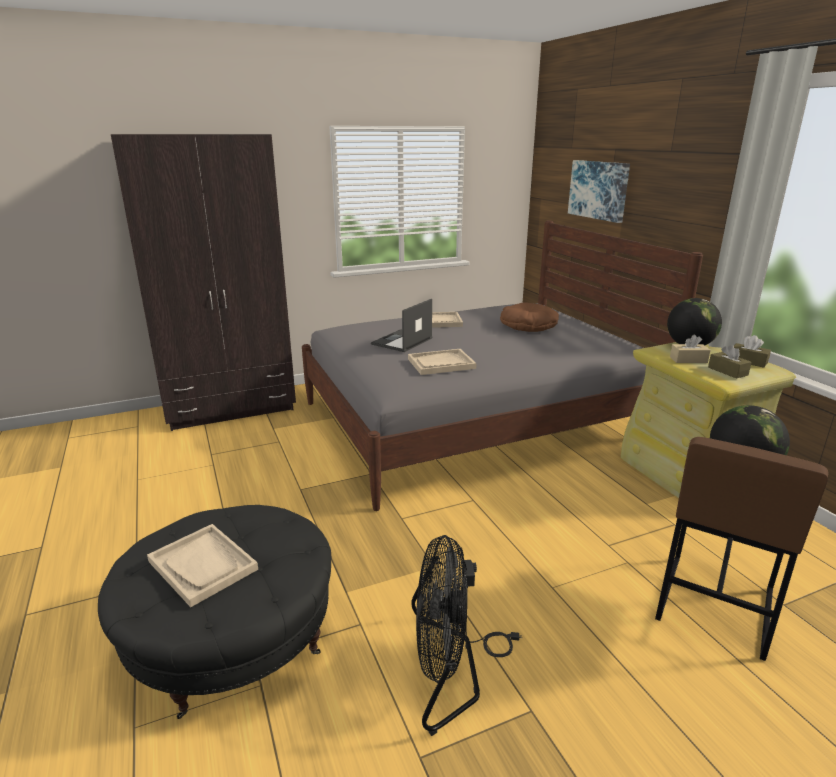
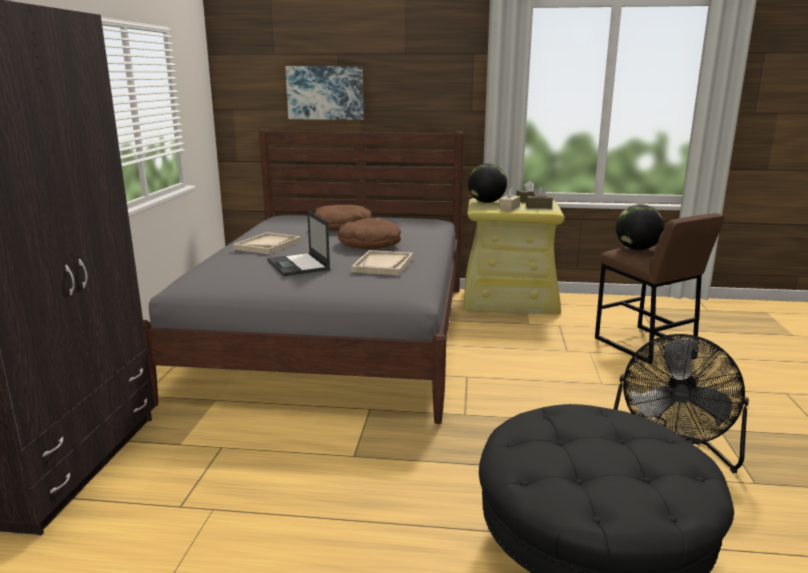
camera: 60 degrees left, 5 degrees down
(203, 565) = (614, 463): beige tray -> none
(492, 346) = (369, 244): none -> brown pillow

